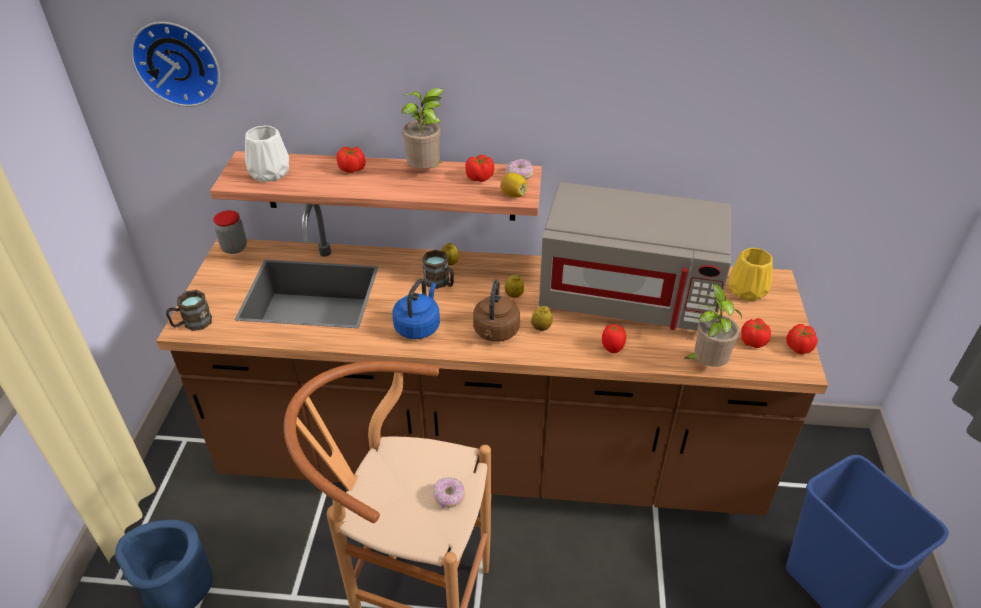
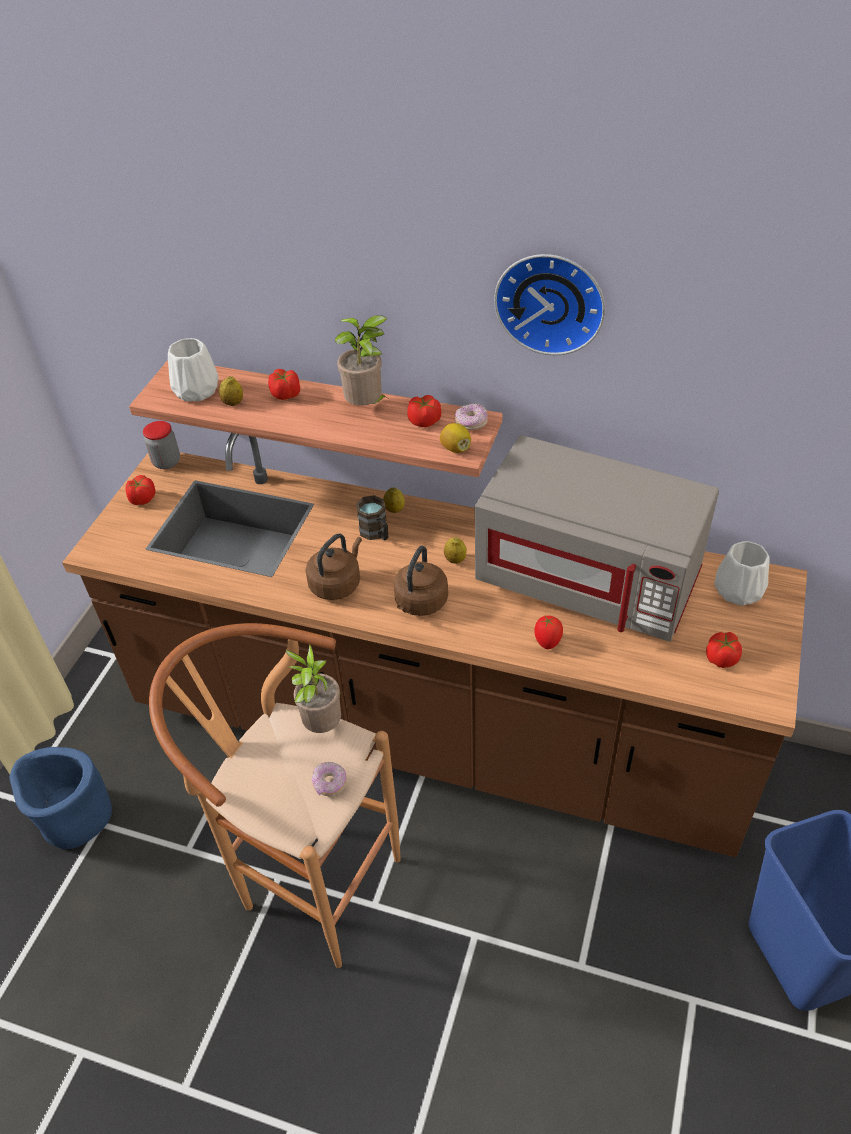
camera: 15 degrees right, 5 degrees up
(178, 62) = (107, 259): wall clock -> wall clock (551, 301)
(192, 324) = (102, 548): brown mug -> none
(418, 326) = (337, 583): blue kettle -> brown kettle
(541, 328) = (473, 605): lemon -> lemon (233, 403)
(706, 364) = (652, 678): potted plant -> potted plant (321, 725)
(746, 291) = (737, 591): yellow vase -> white vase
(798, 347) = (776, 674): tomato -> tomato (142, 499)

